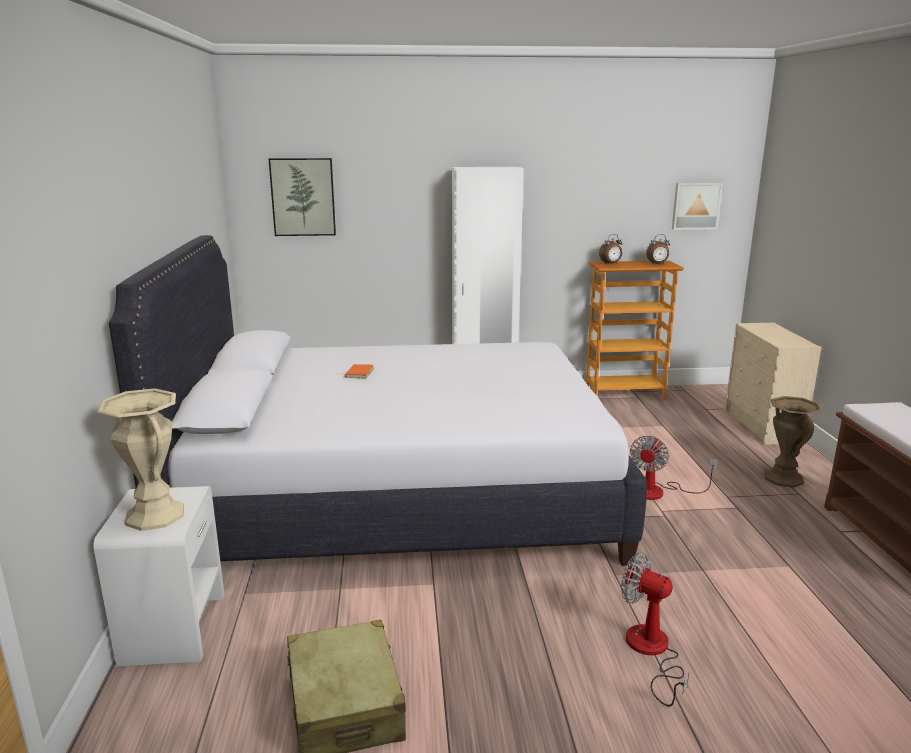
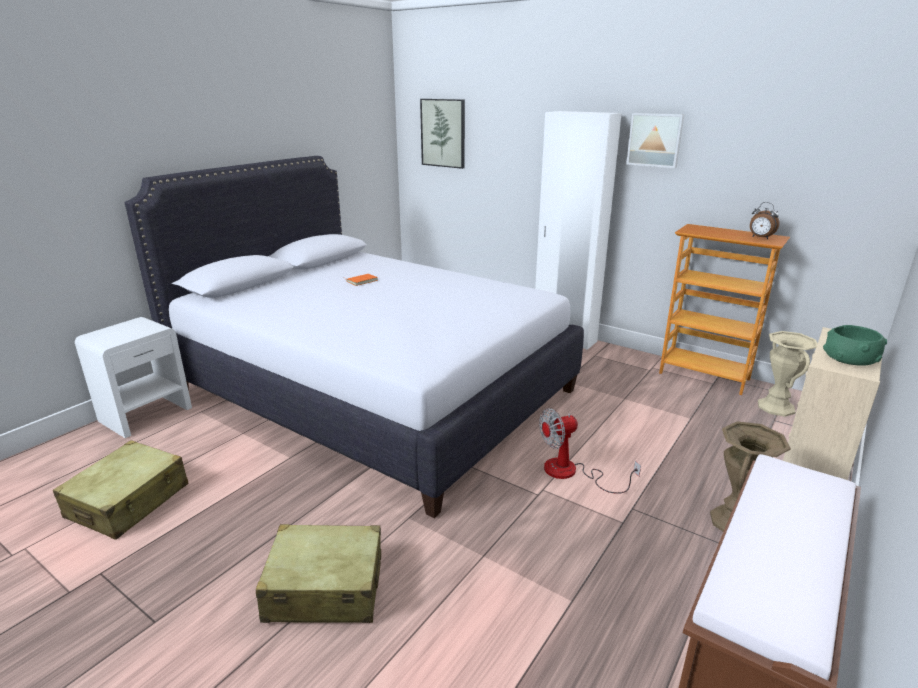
camera: 40 degrees right, 5 degrees up
(155, 515) = (117, 334): beige vase -> beige vase (775, 407)
(610, 264) = (705, 229): alarm clock -> none
(651, 652) = (325, 588): fan -> beige suitcase
(695, 206) = (837, 172): picture -> picture (655, 140)
(786, 338) = (850, 359): none -> green bowl

